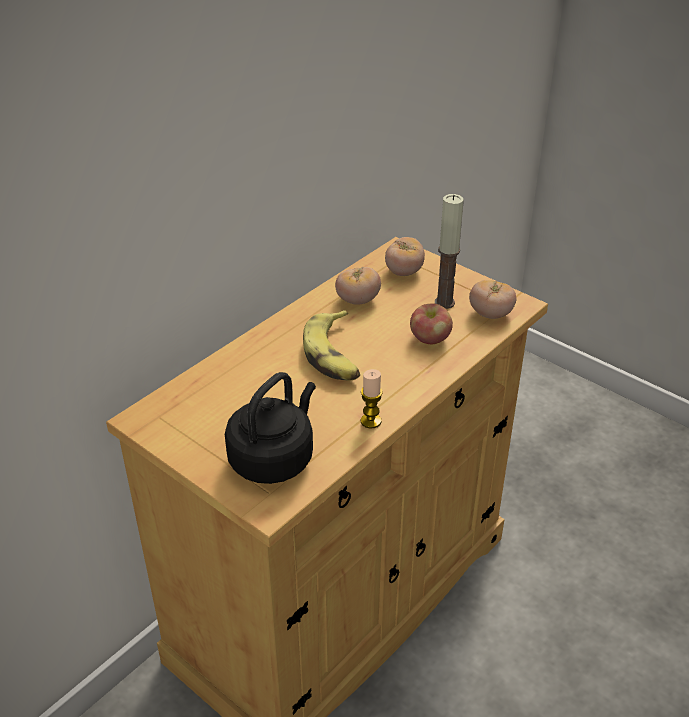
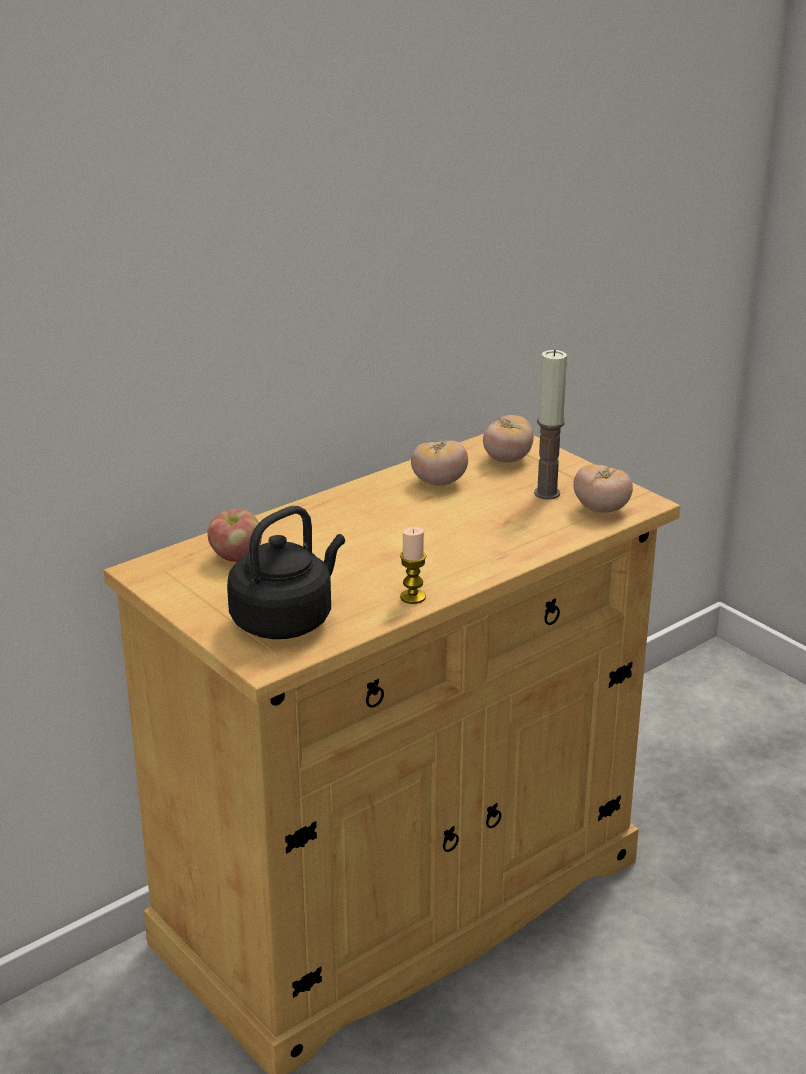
camera: 10 degrees right, 10 degrees down
(334, 355) = (391, 532): banana -> none
(430, 339) = (515, 527): apple -> apple (236, 557)

